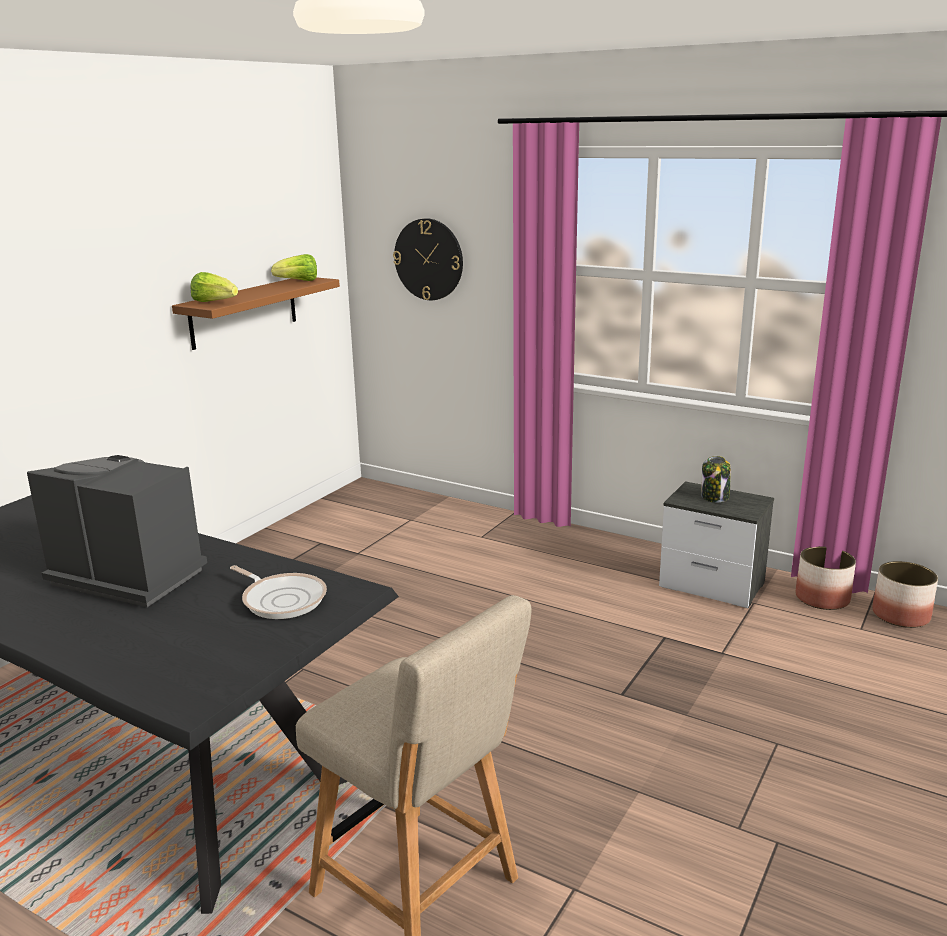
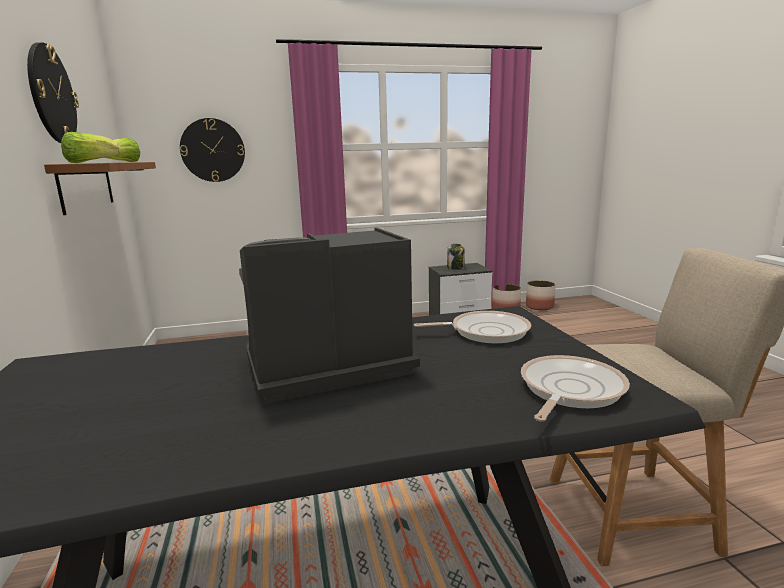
camera: 45 degrees left, 5 degrees down
(177, 672) = (568, 390): none -> frying pan
(203, 230) = (52, 94): none -> wall clock

